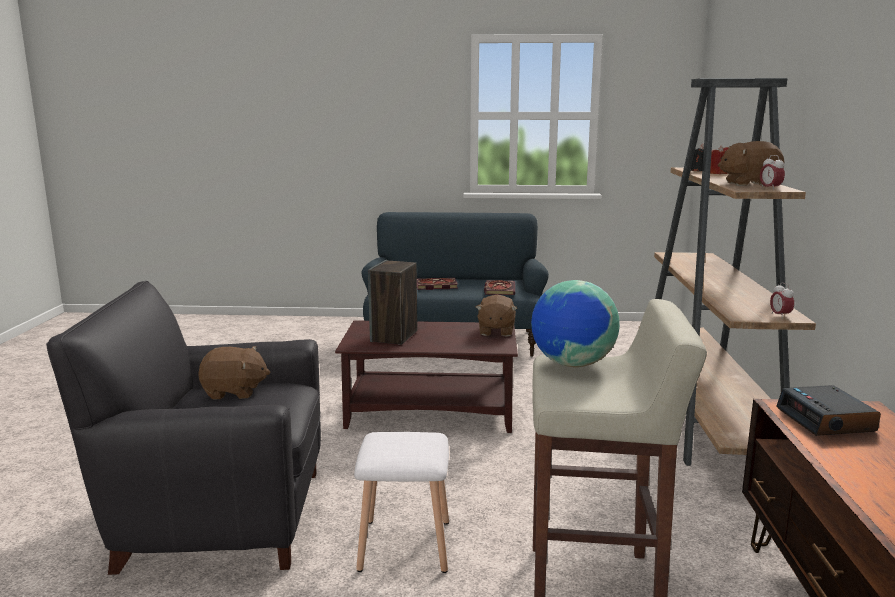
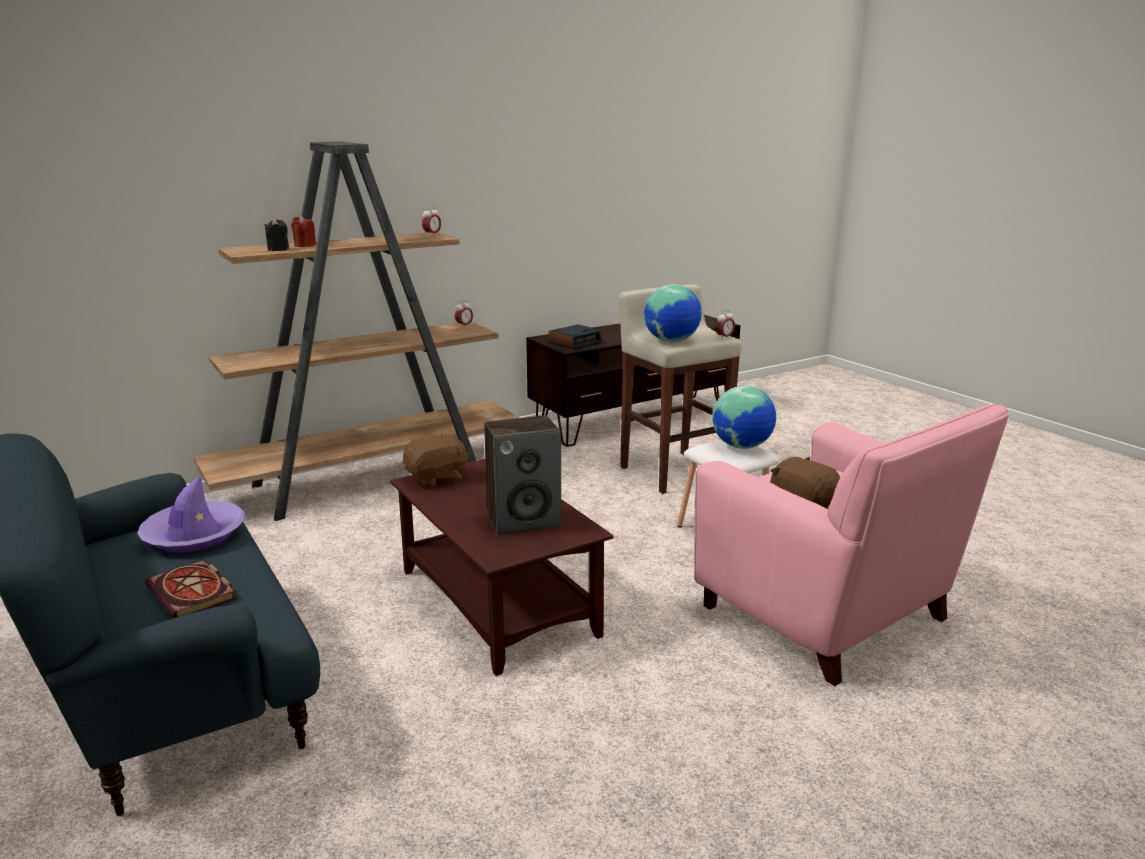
camera: 125 degrees left, 5 degrees up
(219, 517) = (827, 615): black armchair -> pink armchair
(397, 451) = (742, 446): none -> globe
(499, 289) = (194, 535): book -> purple hat
(552, 395) = (724, 338): none -> alarm clock
(749, 184) = (398, 238): brown plush toy -> none

